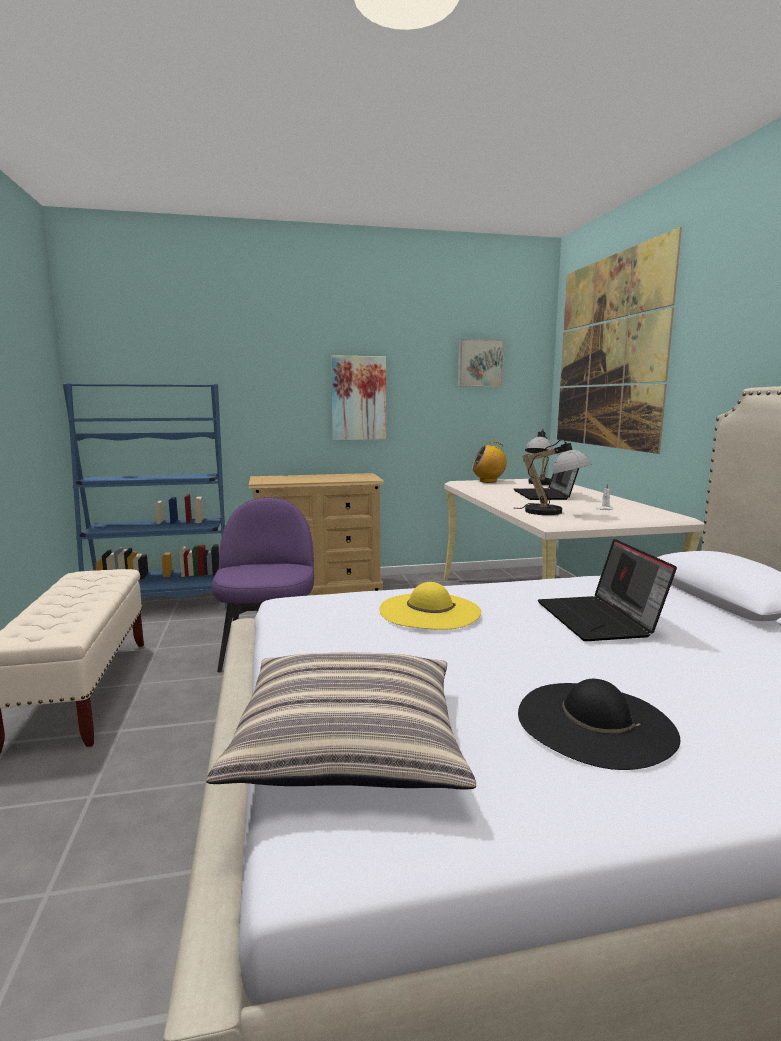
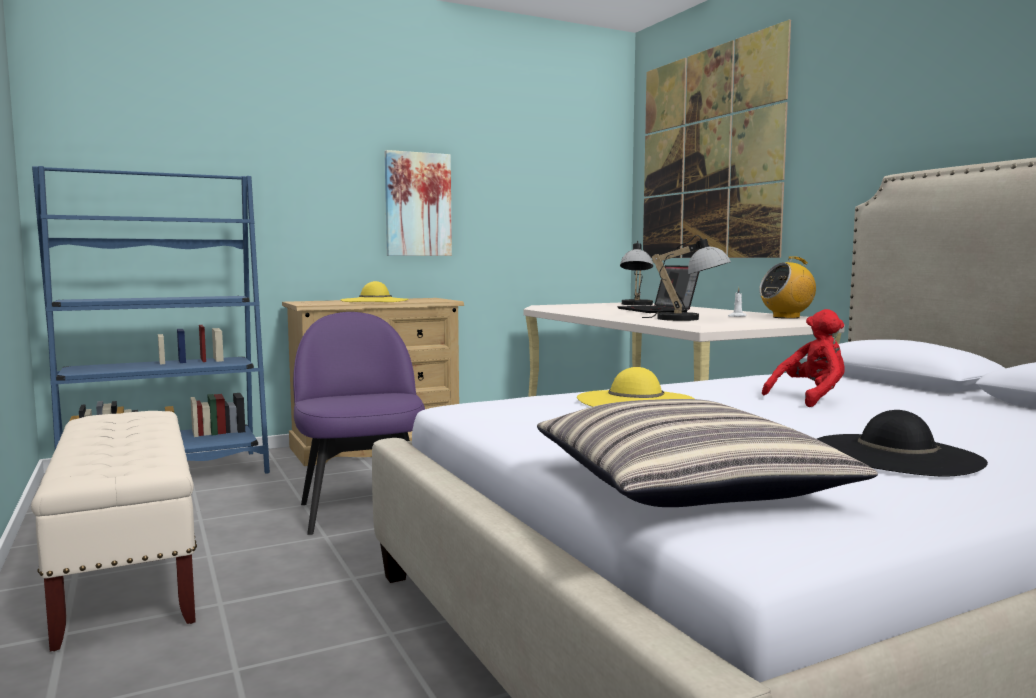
camera: 15 degrees left, 5 degrees down
(316, 478) = (374, 301): none -> yellow hat
(479, 363) = (555, 168): picture -> none
(488, 481) = (575, 304): radio -> radio (786, 317)
(600, 619) = (810, 398): laptop -> red plush toy

